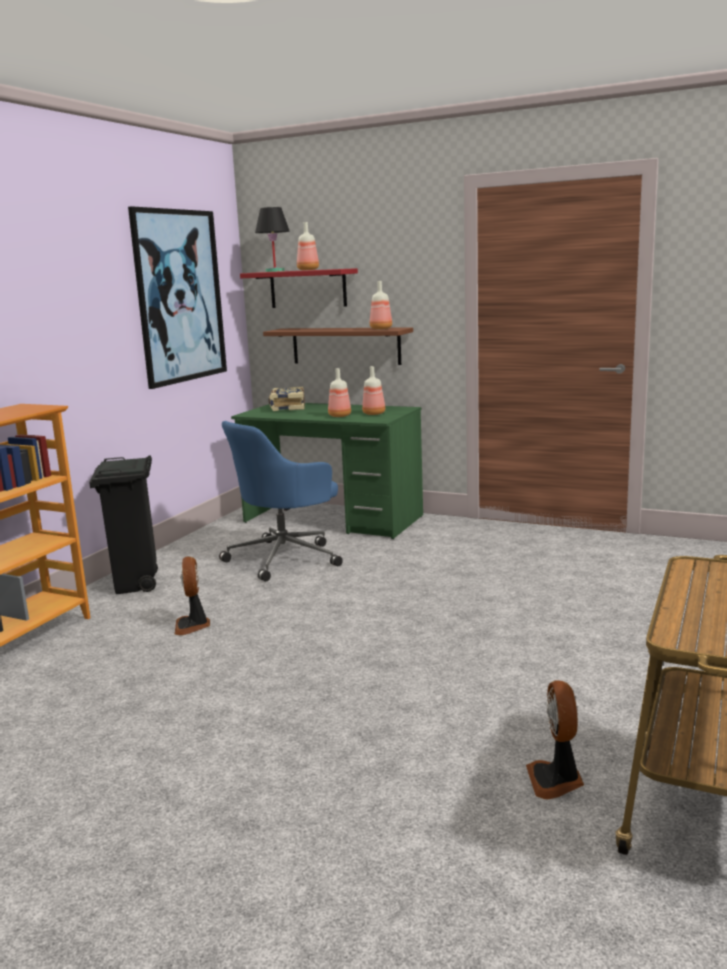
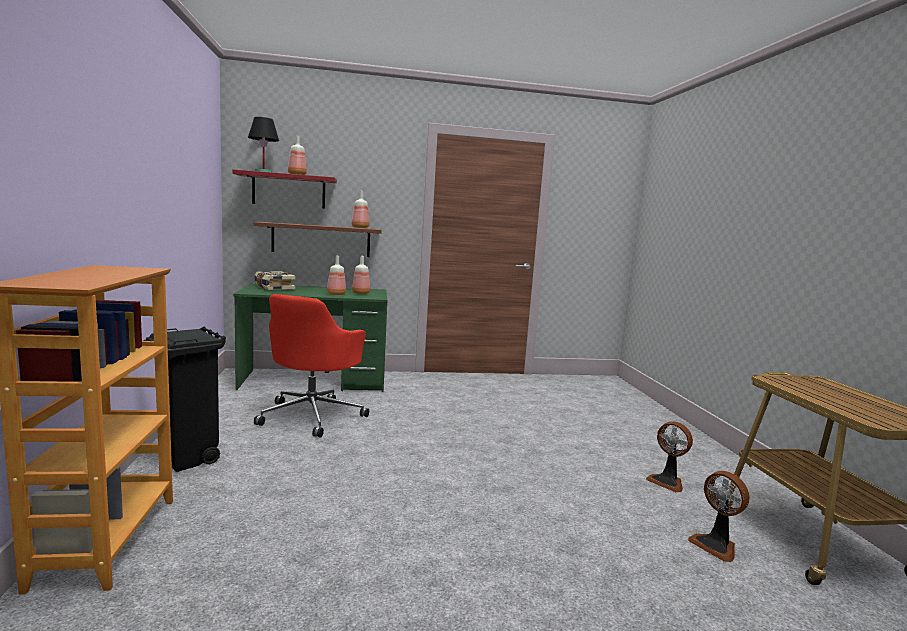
camera: 35 degrees left, 5 degrees down
(180, 296) = (192, 180): picture -> none
(193, 625) = (300, 488): fan -> fan (667, 482)
(285, 558) = (313, 415): blue office chair -> red office chair

